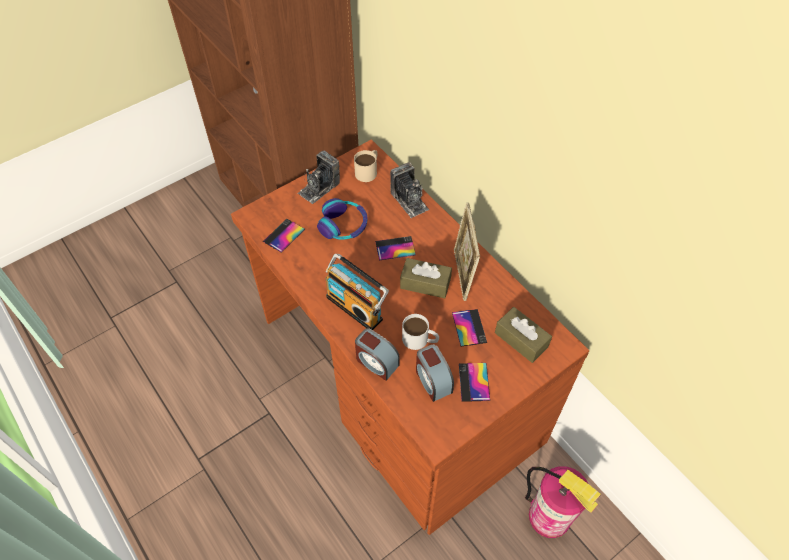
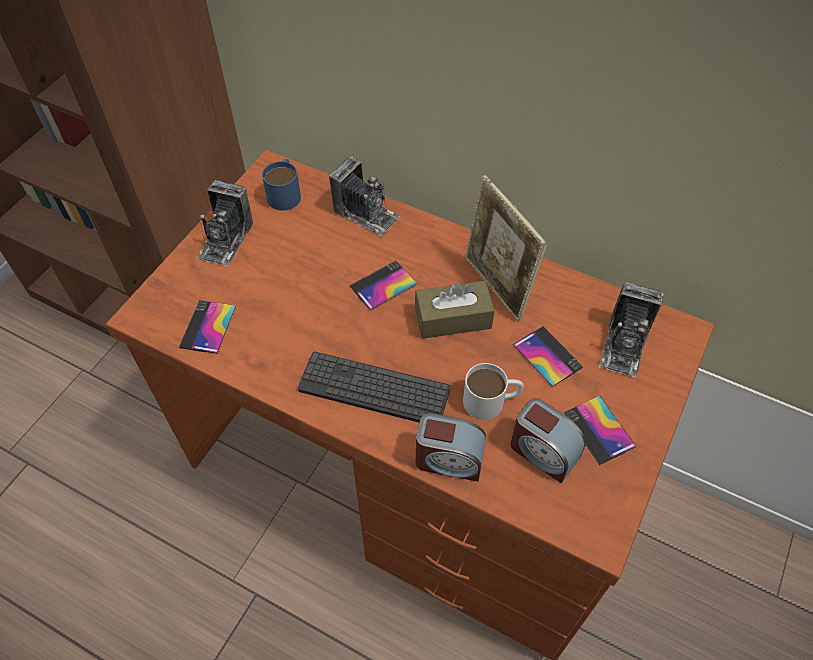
camera: 25 degrees left, 0 degrees up
(343, 225) = (291, 280): headphones -> none
(356, 306) = (374, 389): radio -> keyboard
(368, 170) = (285, 192): beige mug -> blue mug
(521, 340) = (624, 345): brown tissue box -> camera
(549, 516) = (684, 563): fire extinguisher -> none

